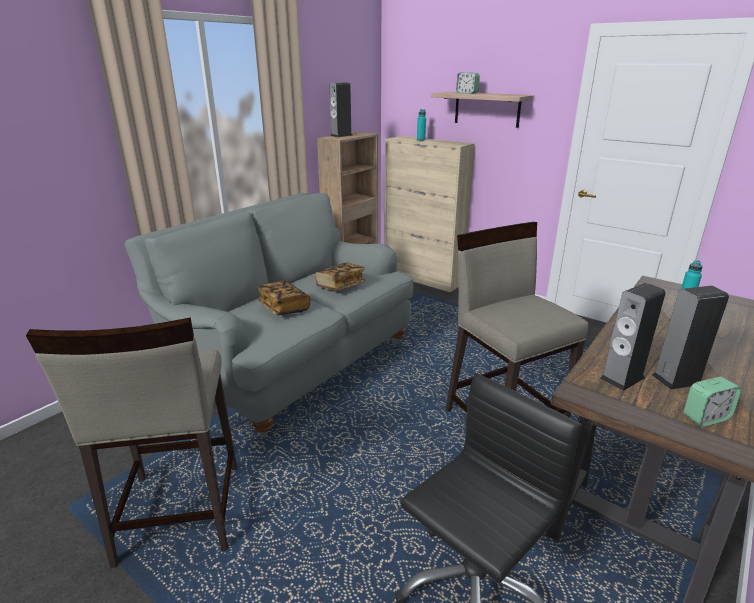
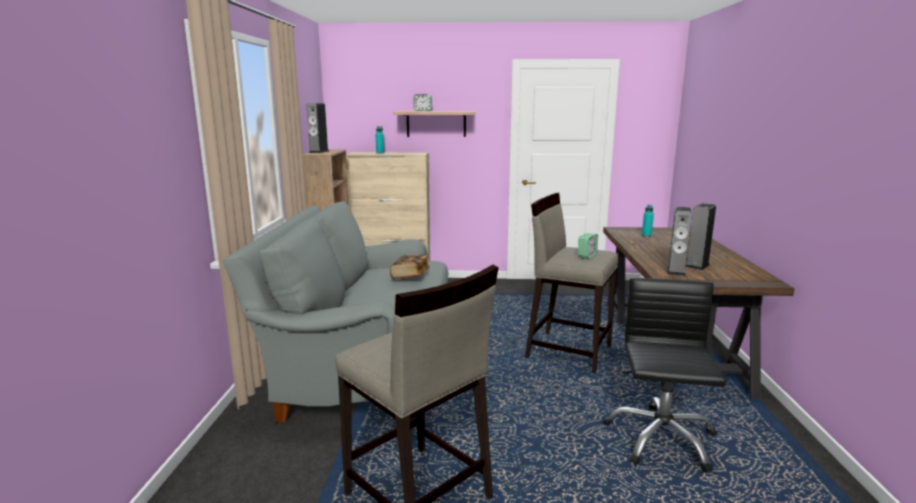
camera: 35 degrees left, 10 degrees down
(284, 308) = (393, 297): book -> none
(706, 417) = (732, 276): alarm clock -> alarm clock (587, 256)

